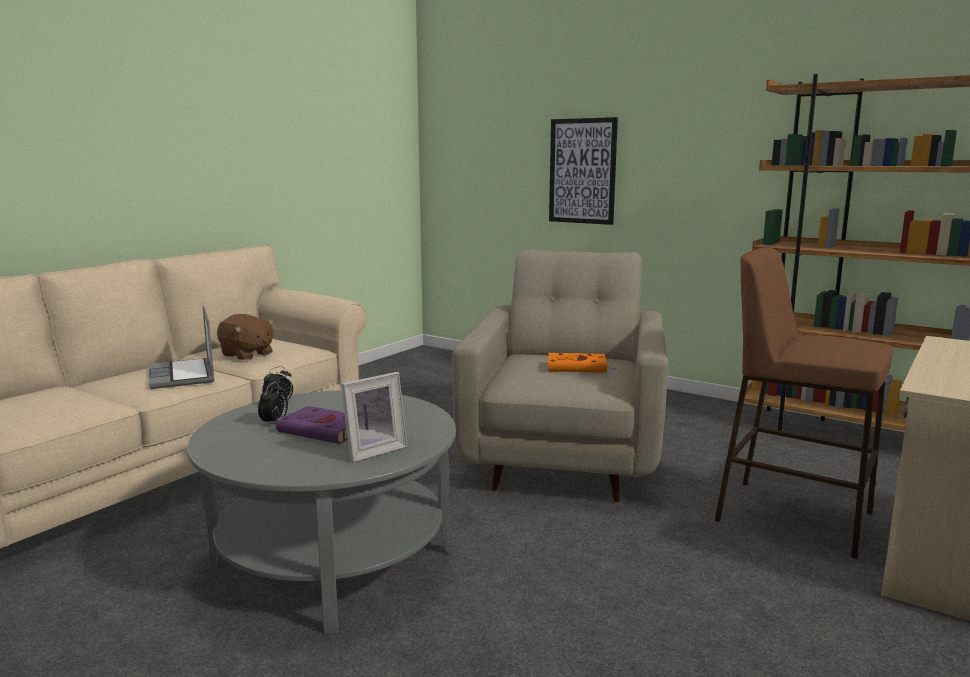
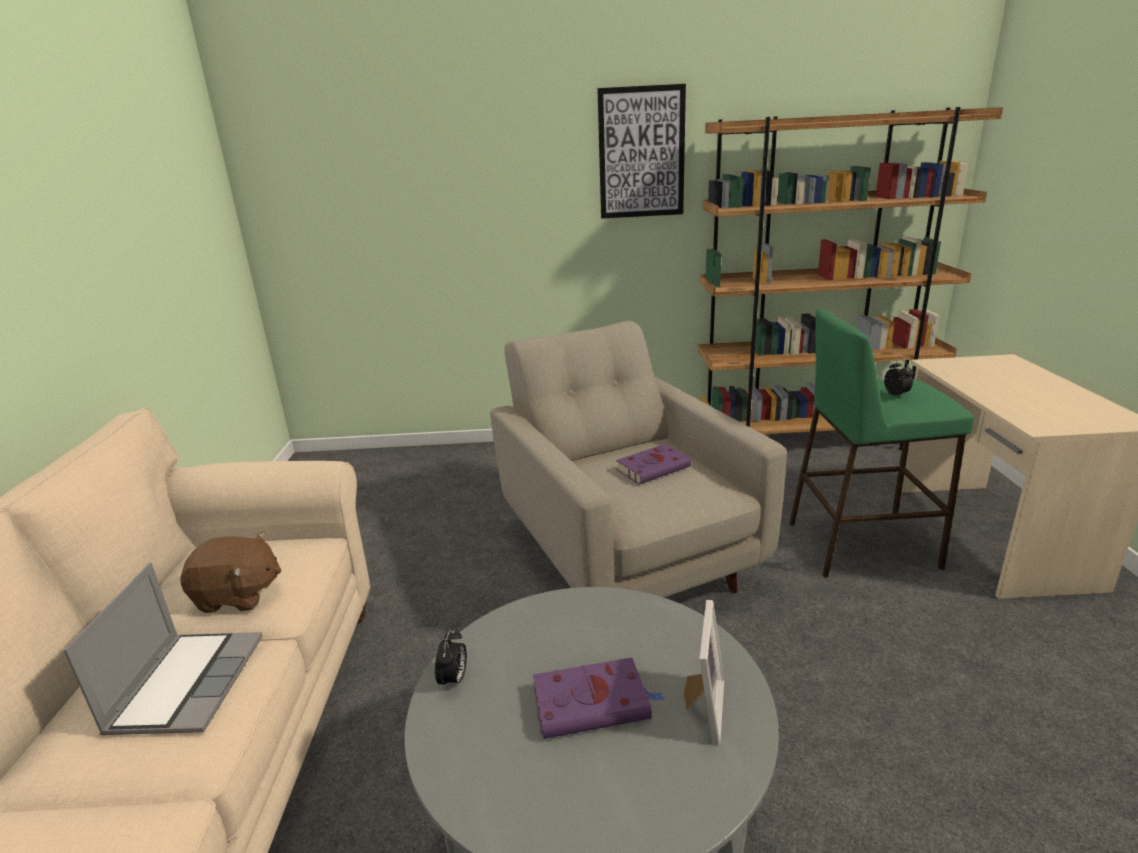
camera: 35 degrees left, 10 degrees up
(183, 375) = (187, 683): laptop -> laptop turned 120 degrees counterclockwise
(274, 422) = (508, 722): alarm clock -> alarm clock (897, 395)
(578, 367) = (654, 468): orange book -> purple book
(582, 171) = (485, 223): picture -> picture (641, 153)
(792, 516) = (860, 545): brown stool -> green stool

